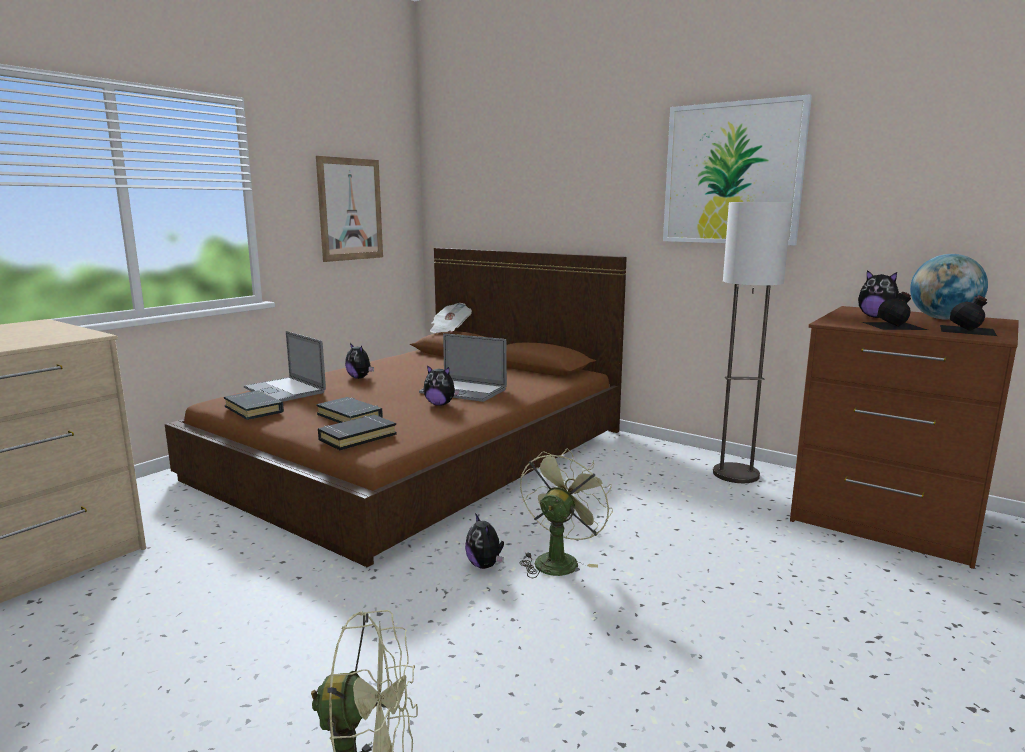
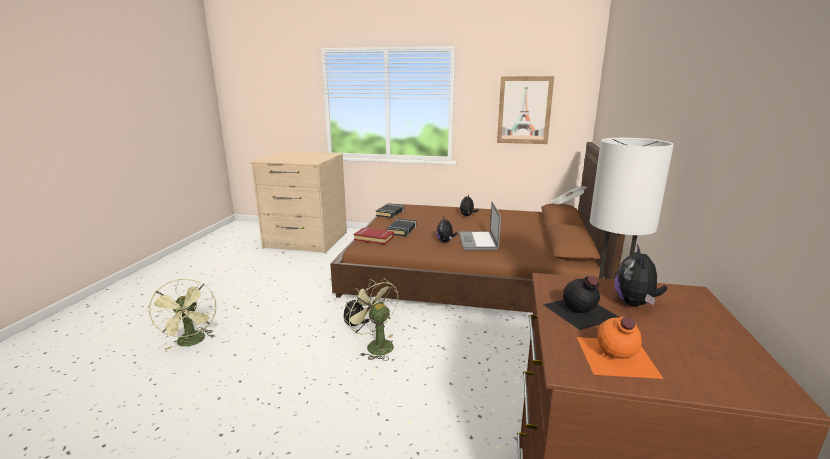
camera: 65 degrees right, 5 degrees up
(284, 390) = (422, 209): laptop -> none
(357, 437) = (374, 238): black book -> red book
(559, 560) = (375, 345): green fan -> green fan turned 135 degrees counterclockwise
(732, 174) = (691, 104): picture -> none
(942, 319) = (700, 346): globe -> none
(968, 330) = (616, 357): black bottle -> orange bottle

